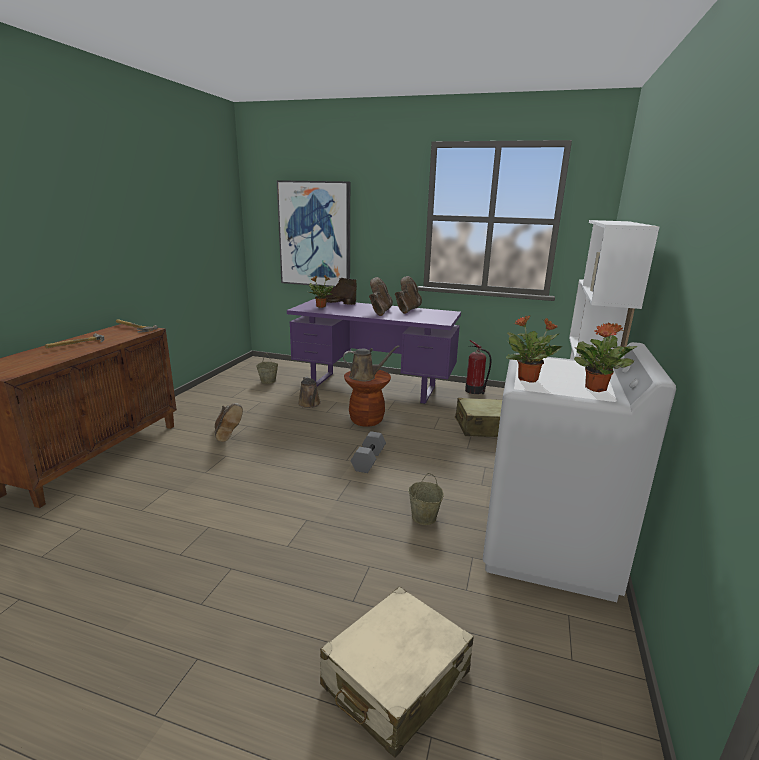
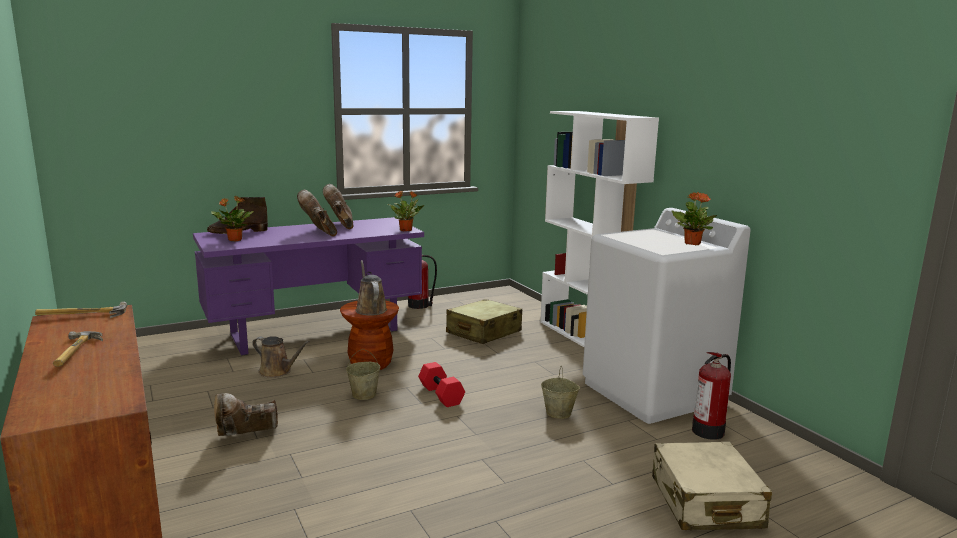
camera: 45 degrees left, 5 degrees down
(227, 435) = (245, 437): brown boot -> brown boot turned 135 degrees clockwise
(268, 381) = (165, 367): beige bucket -> beige bucket (364, 394)
(315, 234) = (175, 142): picture -> none
(365, 377) = (370, 309): brown watering can -> brown watering can turned 60 degrees counterclockwise
(368, 460) = (440, 395): grey dumbbell -> red dumbbell
(528, 379) = (652, 247): potted plant -> potted plant (406, 230)
(538, 617) = (709, 430): none -> fire extinguisher

